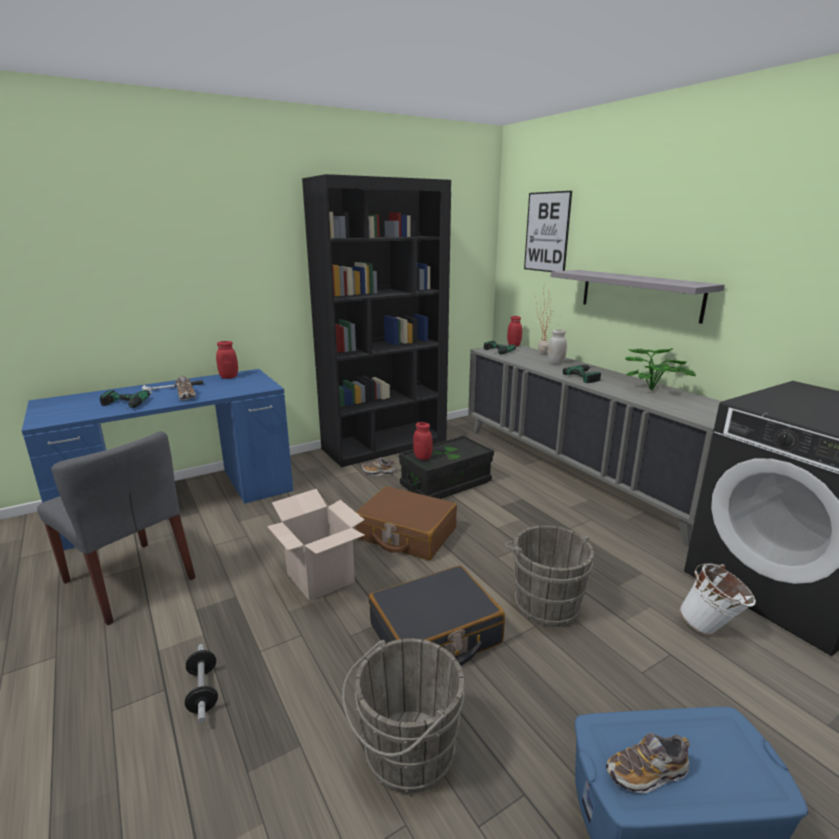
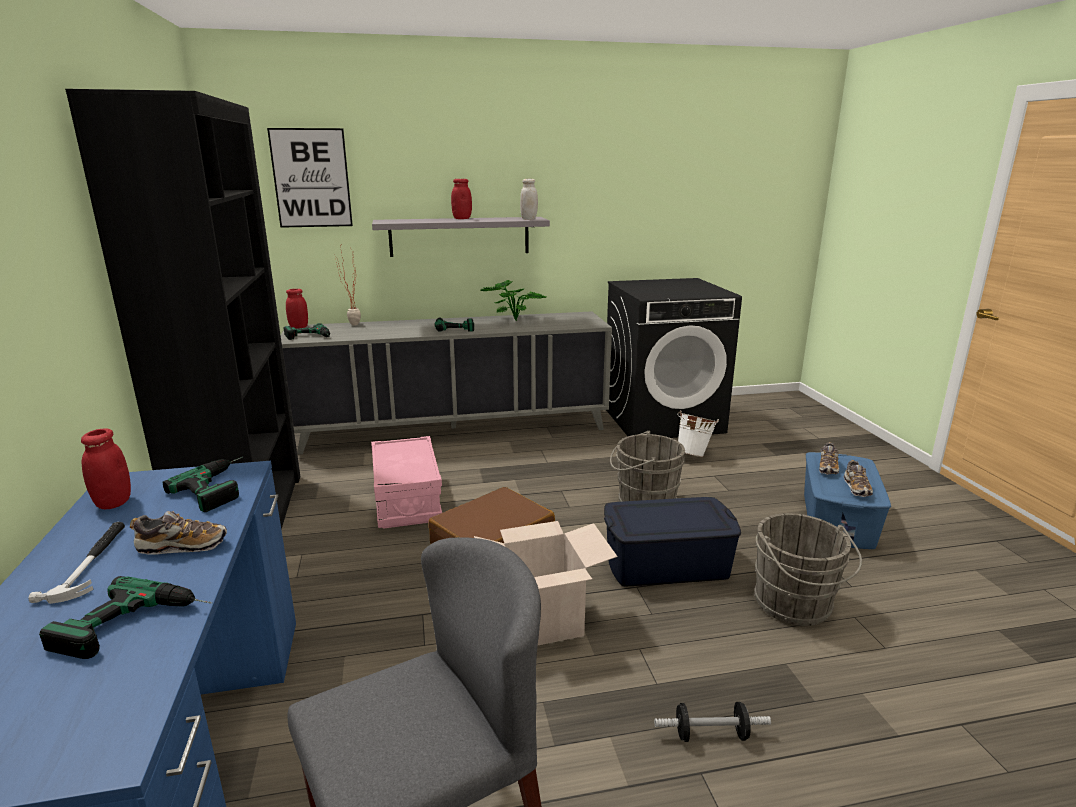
camera: 70 degrees left, 0 degrees up
(249, 387) = (222, 485): none -> power drill
(378, 472) = (324, 540): shoe -> shoe (827, 468)
(422, 457) = (400, 476): red jar -> red jar (462, 218)
(435, 634) = (666, 563): black suitcase -> blue storage box
(446, 484) = (407, 500): black storage box -> pink storage box
(556, 363) = (395, 327): white jar -> white jar (529, 219)

